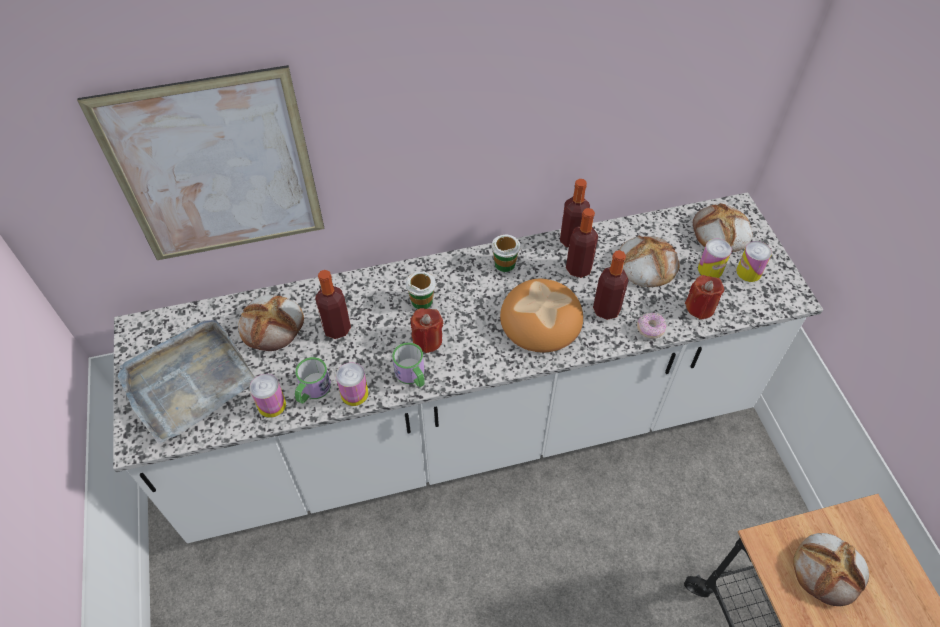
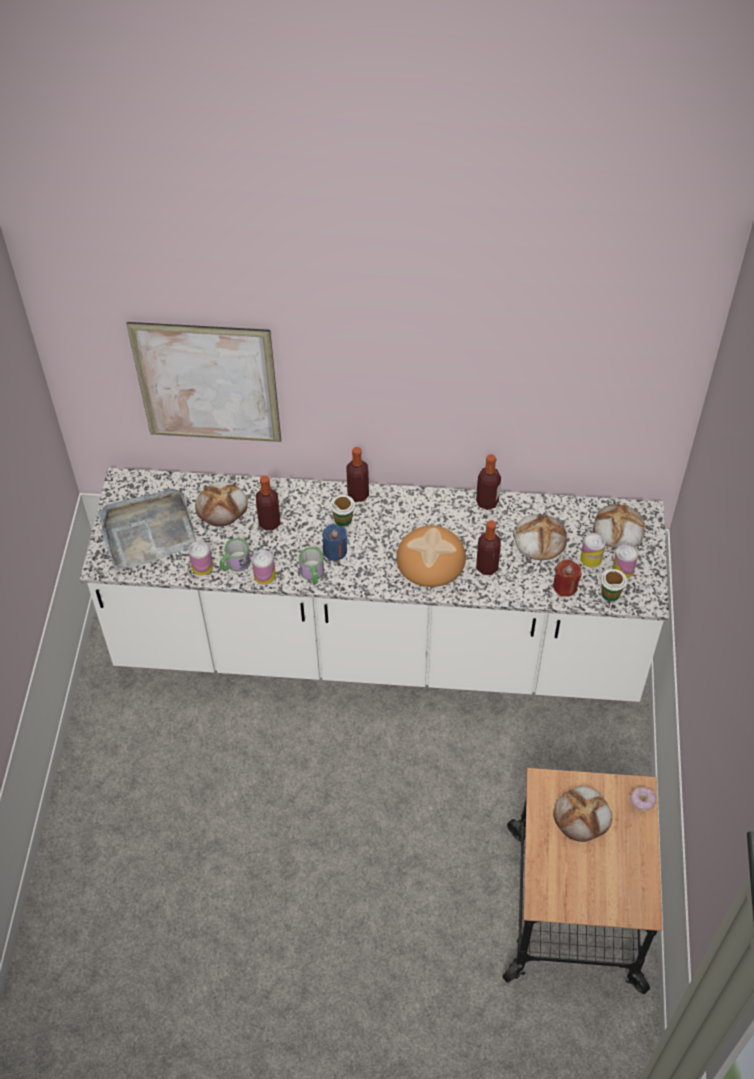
camera: 20 degrees right, 0 degrees up
(427, 340) = (335, 551): red candle -> blue candle
(504, 264) = (422, 507): cup -> cup (610, 593)
(578, 268) = (481, 527): bottle -> bottle (358, 494)
(650, 329) = (514, 592): donut -> donut (642, 801)

